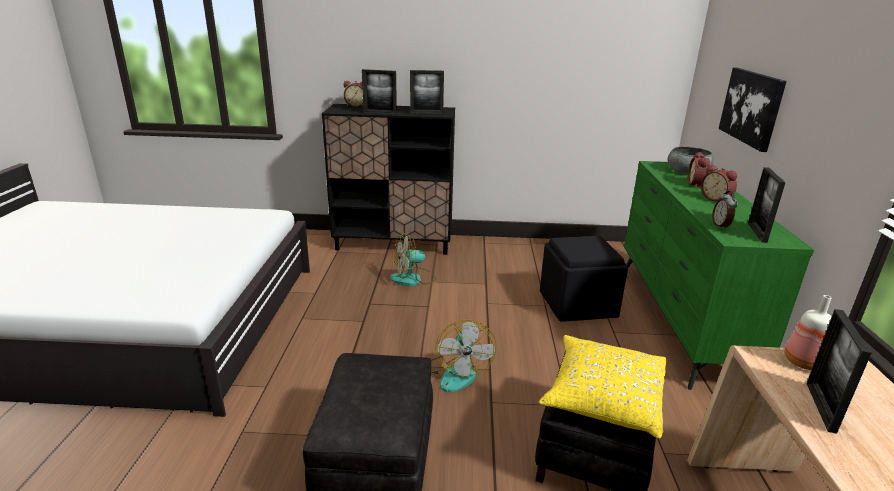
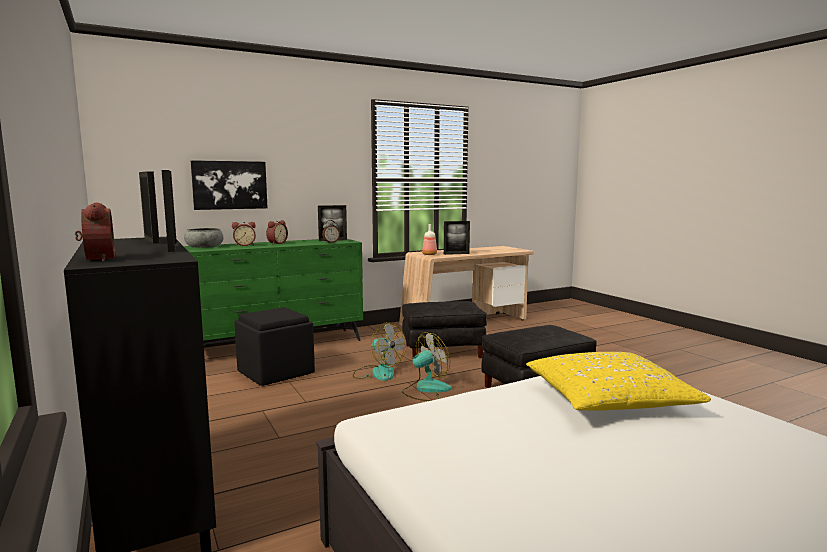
camera: 120 degrees left, 15 degrees down
(413, 279) = (281, 449): fan -> fan (378, 373)
(604, 395) = (453, 305): yellow pillow -> yellow pillow (608, 401)

